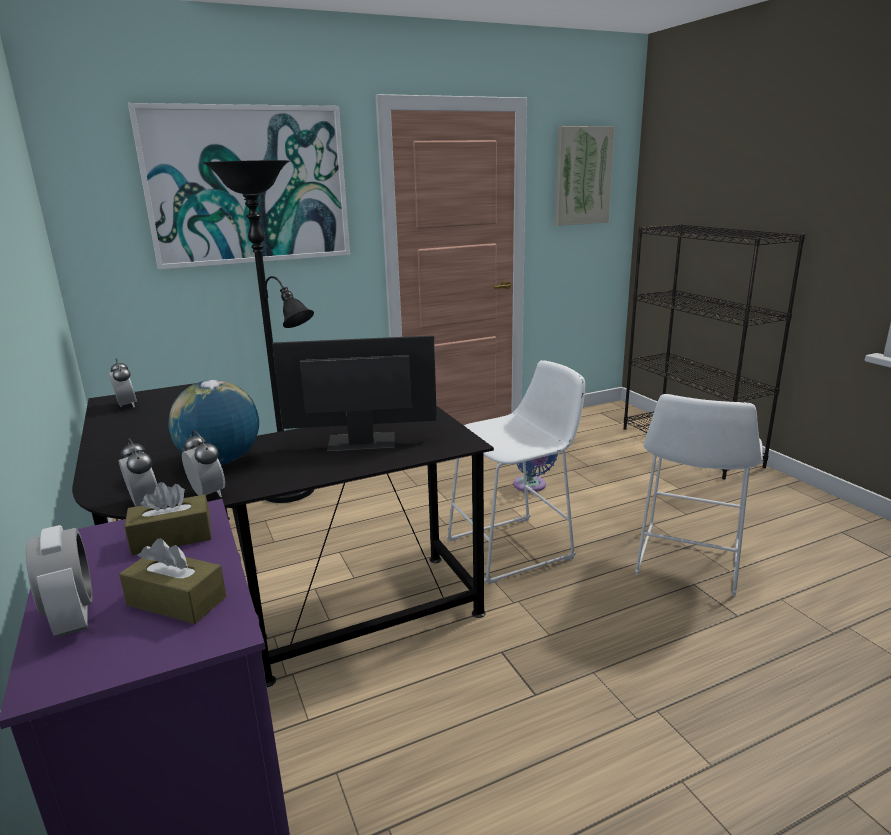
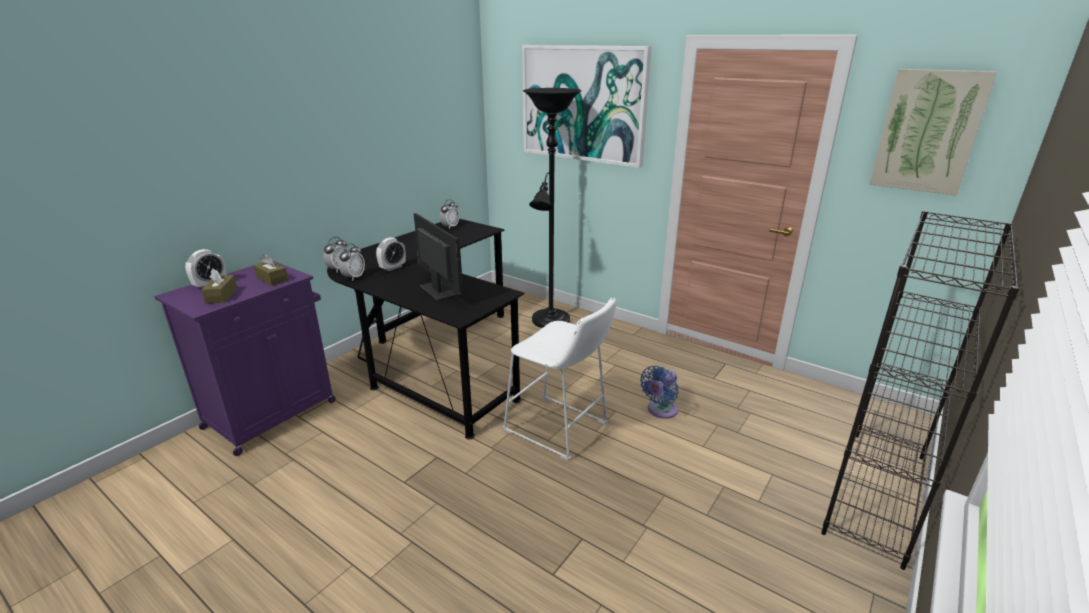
camera: 60 degrees right, 5 degrees up
(220, 461) = (392, 268): globe -> alarm clock
(686, 561) = (616, 528): white stool -> none

